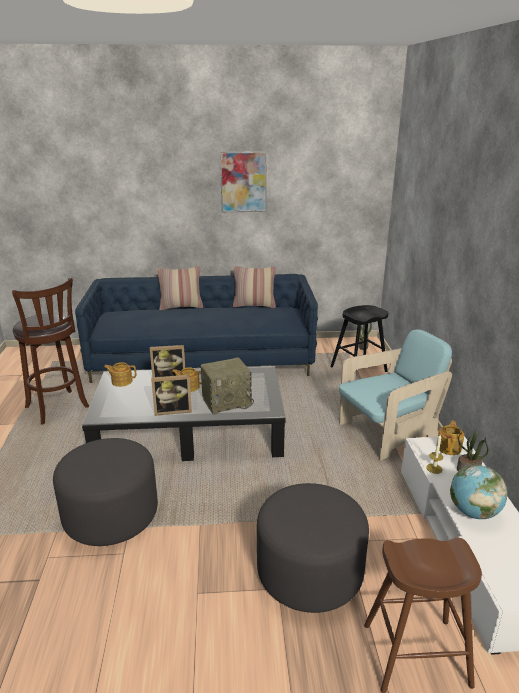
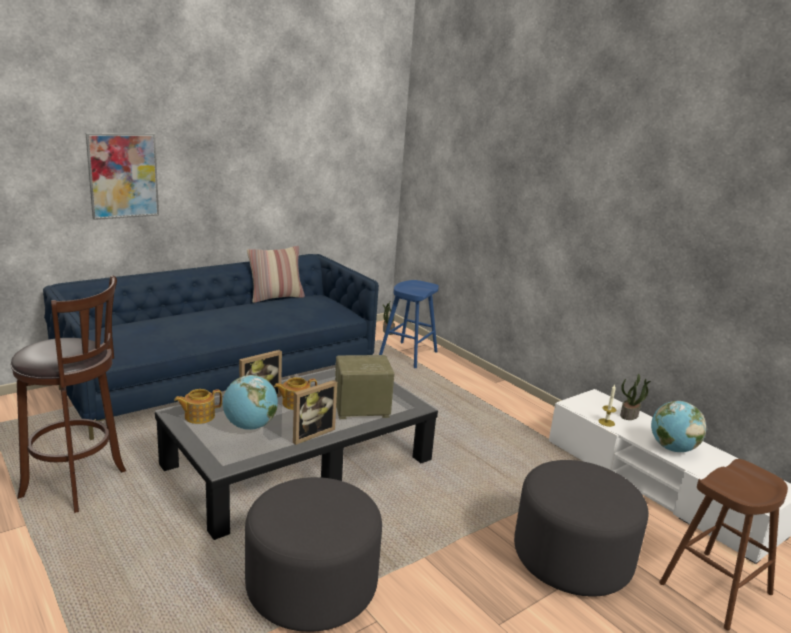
camera: 35 degrees left, 5 degrees down
(142, 396) = (250, 426): none -> globe
(181, 307) = (185, 311): pillow -> none
(227, 402) = (360, 409): radio -> radio turned 135 degrees counterclockwise
(243, 182) = (251, 141): picture -> picture (123, 175)
(358, 369) = (408, 355): black stool -> blue stool
(388, 432) = (499, 409): turquoise armchair -> none
(449, 447) = (596, 401): teapot -> none

